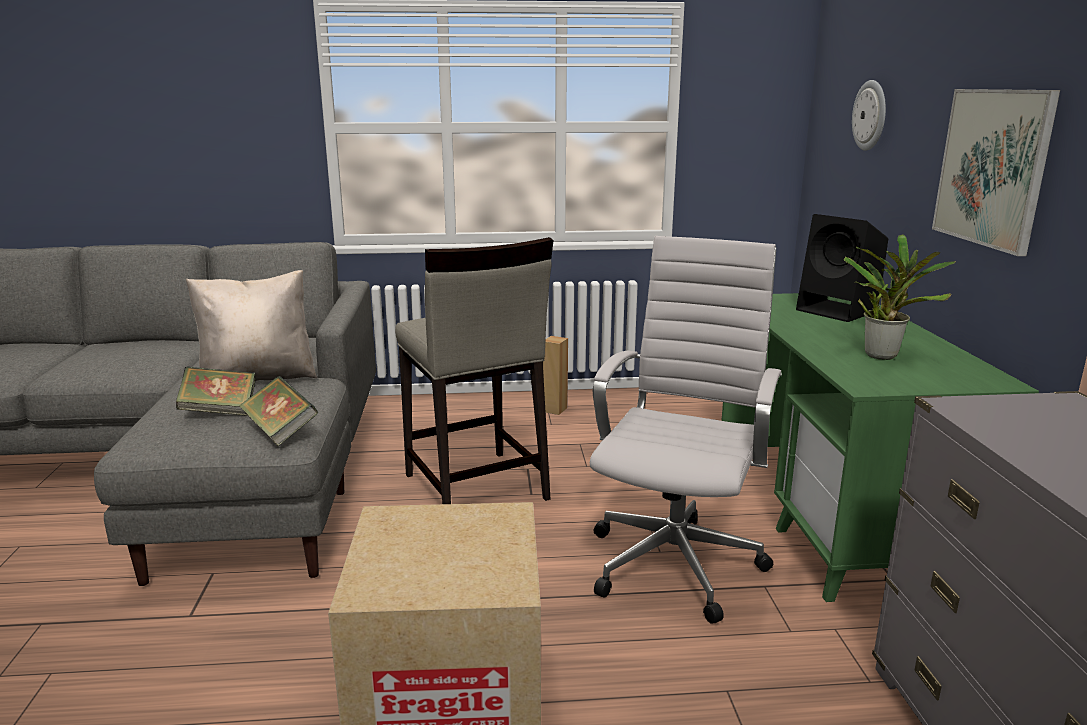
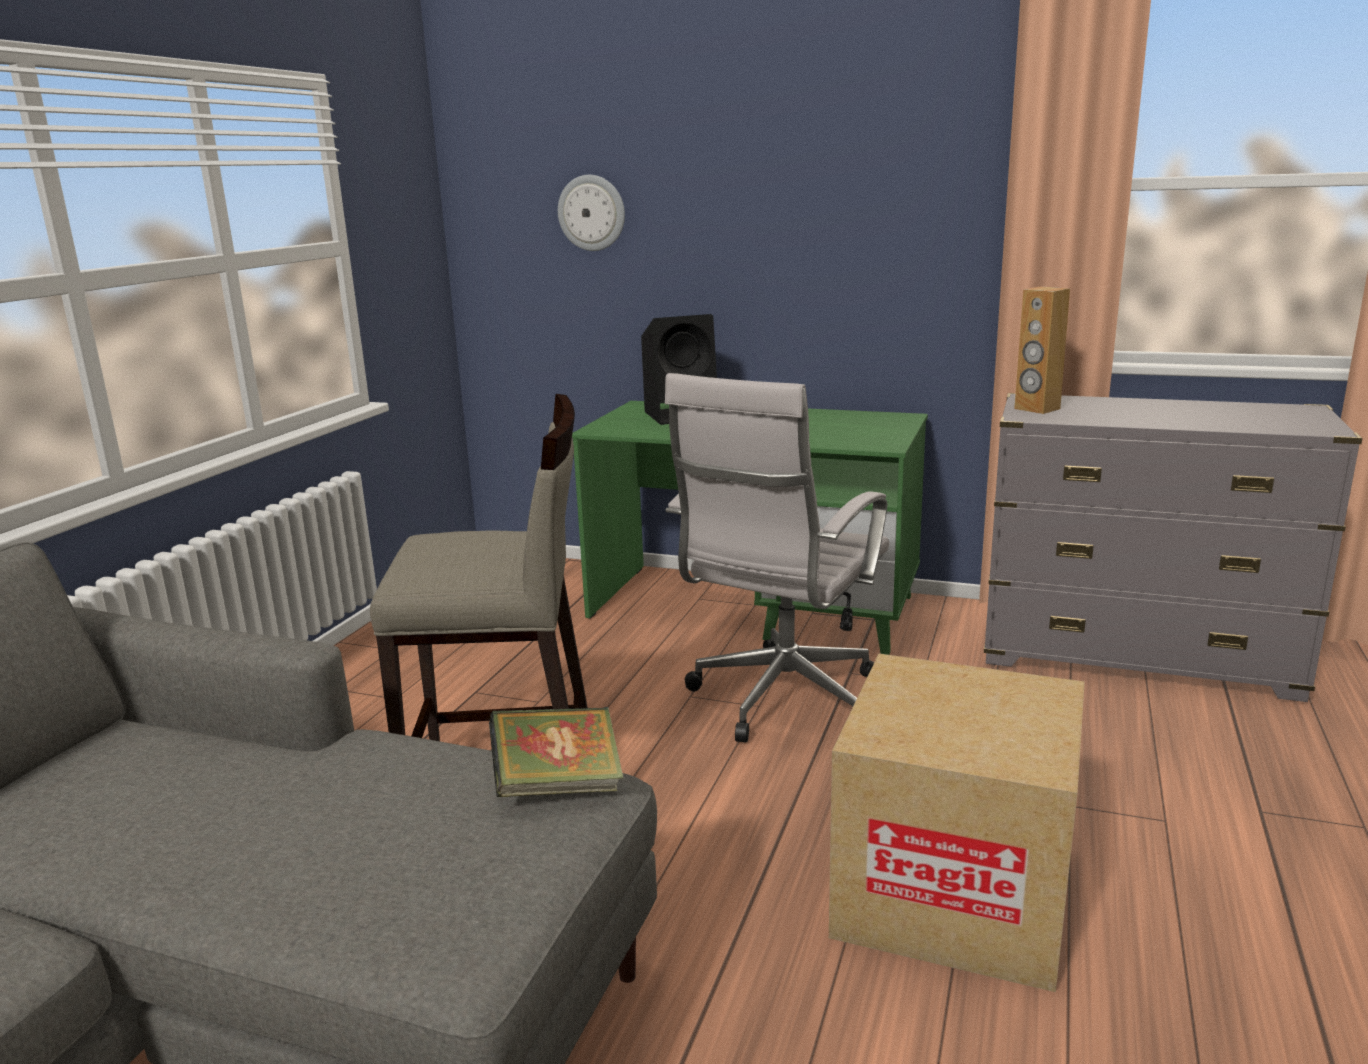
camera: 65 degrees left, 0 degrees up
(220, 411) = (405, 842): book -> none
(258, 378) = (273, 797): beige pillow -> none
(554, 409) = (354, 686): brown speaker -> brown speaker (1036, 409)
(676, 560) = (781, 701): white office chair -> white office chair turned 105 degrees counterclockwise
(882, 354) = (815, 427): potted plant -> none
(992, 167) = (811, 246): picture -> none

